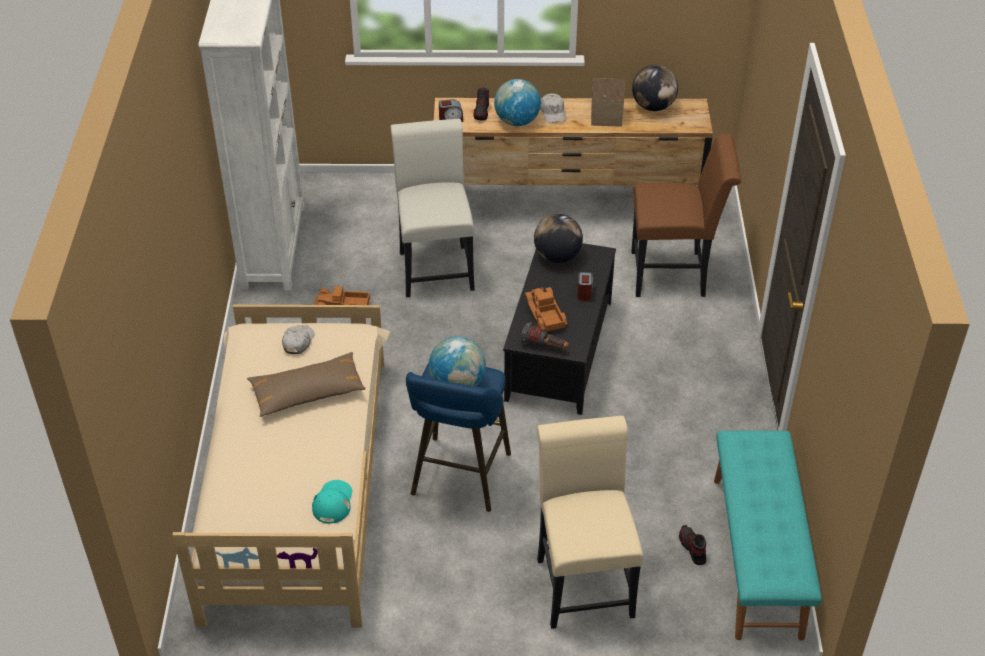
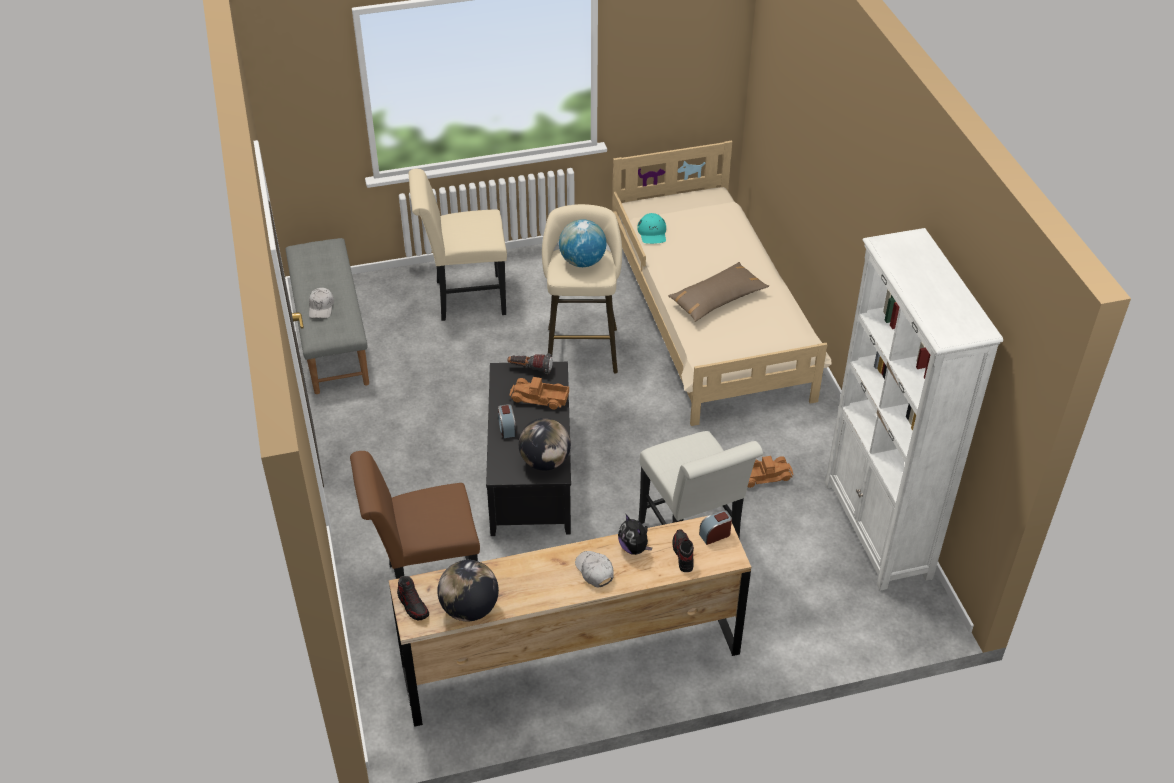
camera: 165 degrees right, 0 degrees up
(298, 342) = (751, 336): white cap -> white cap (321, 307)
(459, 478) = (582, 346): blue stool -> beige stool
(517, 121) = (634, 548): globe -> plush toy
(544, 314) = (539, 399): toy truck -> toy truck turned 135 degrees clockwise
(583, 580) = (464, 298): beige chair -> beige chair turned 105 degrees clockwise
(606, 115) = (527, 580): toy house -> none
(692, 548) = (383, 332): shoe -> shoe (413, 605)
(758, 556) = (331, 336): turquoise bench -> grey bench

